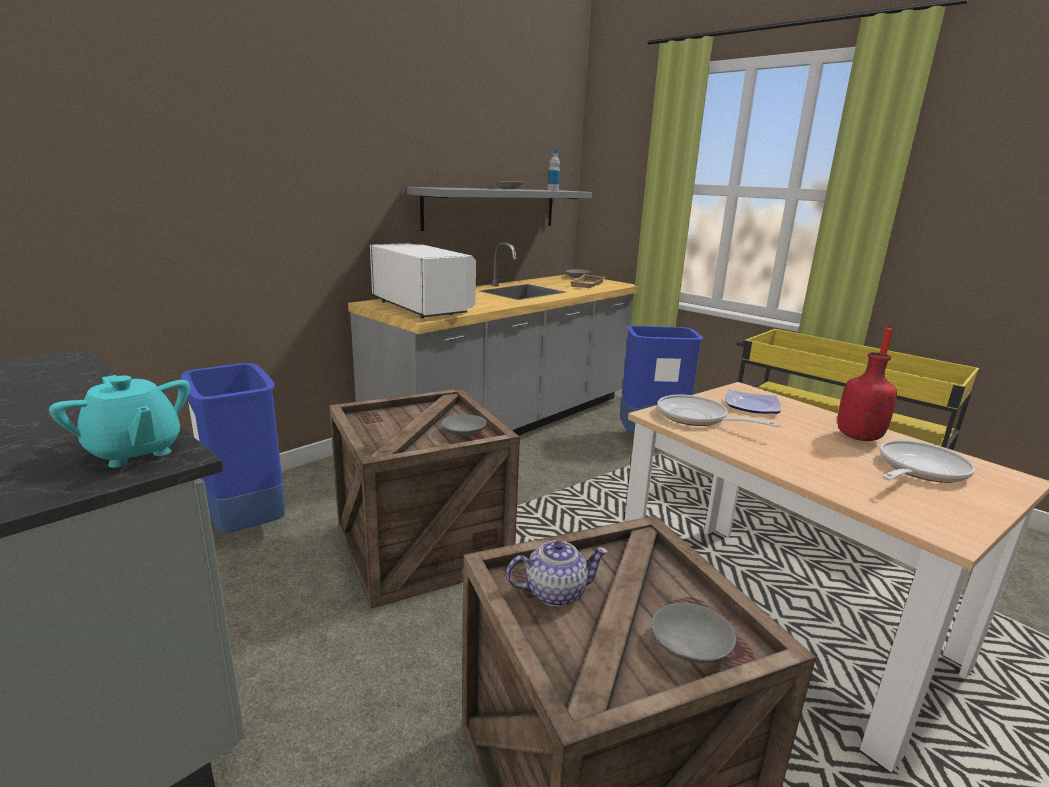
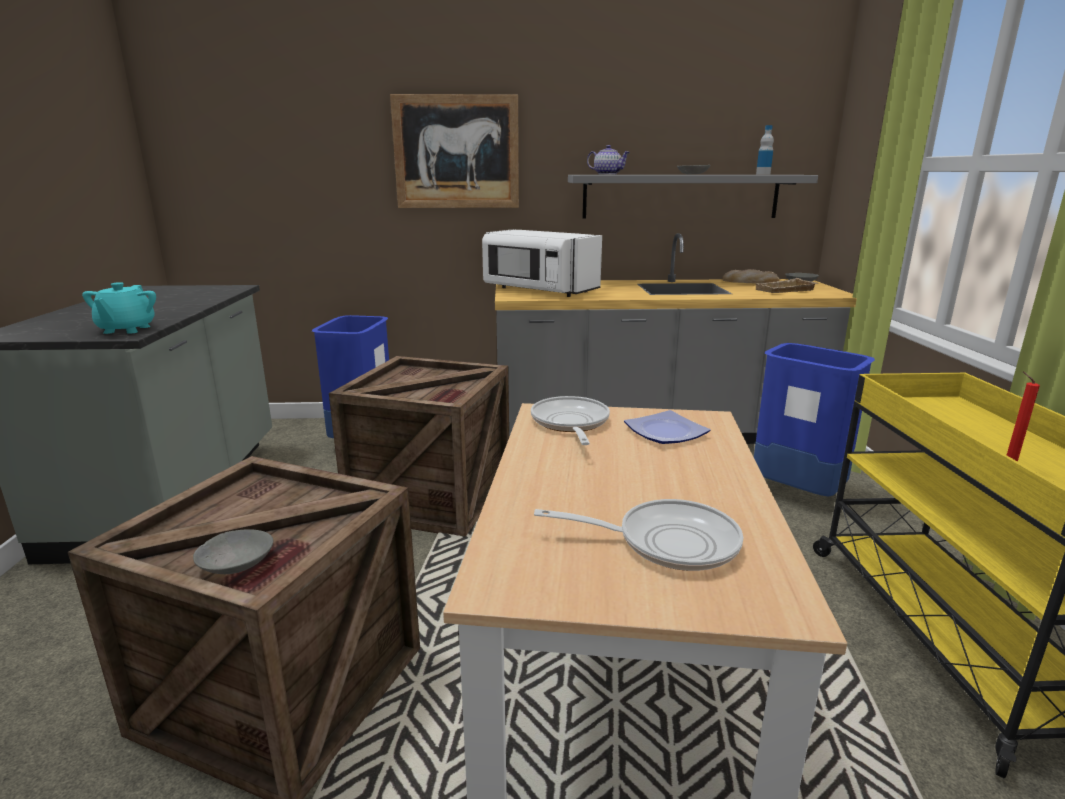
camera: 45 degrees right, 0 degrees up
(297, 158) = (456, 152): none -> picture
(422, 307) = (538, 290): white microwave -> white microwave turned 120 degrees clockwise
(463, 432) = (442, 396): grey bowl -> none
(547, 280) = (750, 281): none -> bread
(554, 592) = (253, 499): teapot -> teapot (607, 174)
(857, 437) = (698, 493): red bottle -> none

